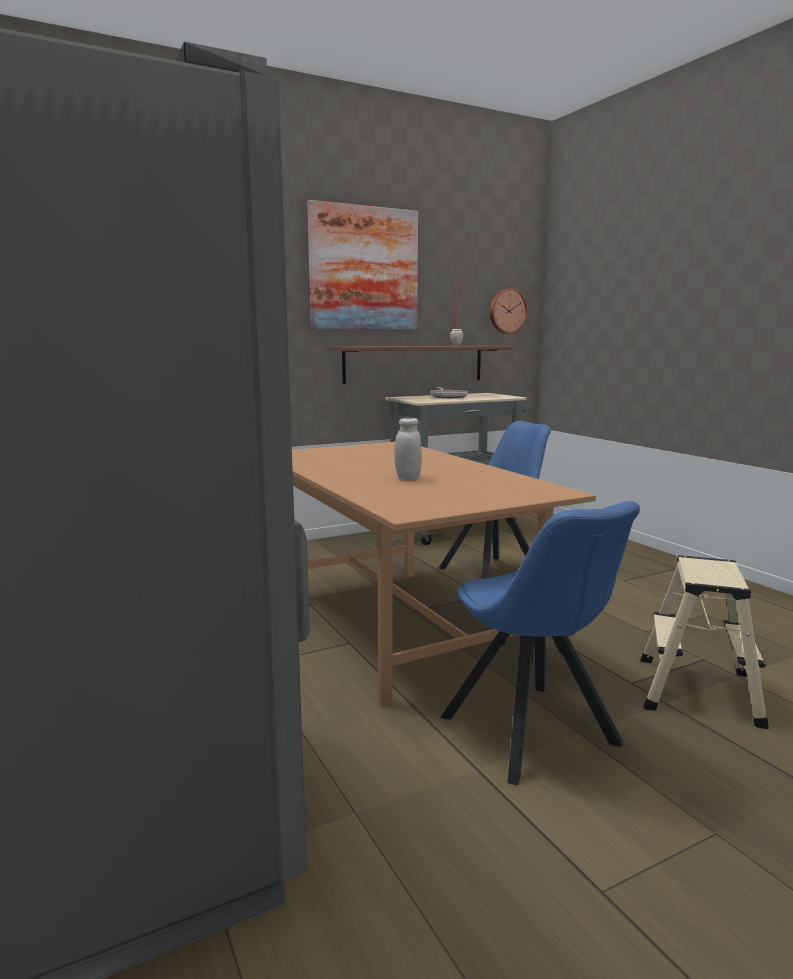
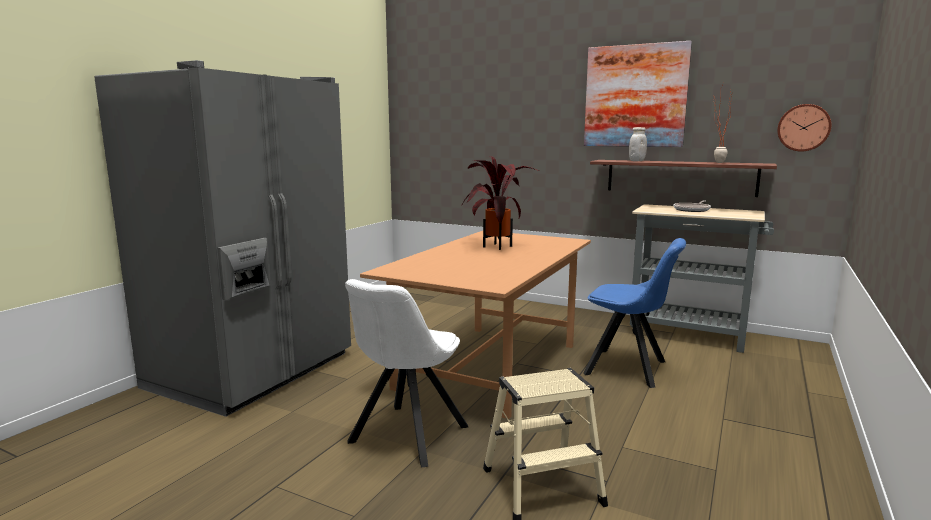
camera: 55 degrees right, 0 degrees up
(366, 463) = (494, 247): none -> potted plant
(408, 478) = (470, 258): white jar -> white jar (636, 161)
(532, 733) = (407, 436): blue chair -> white chair

